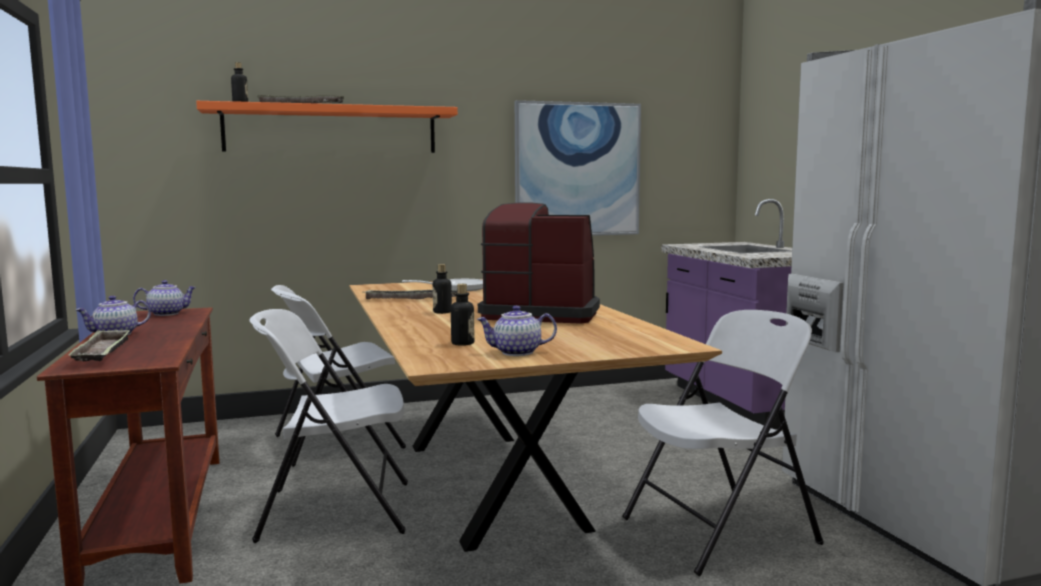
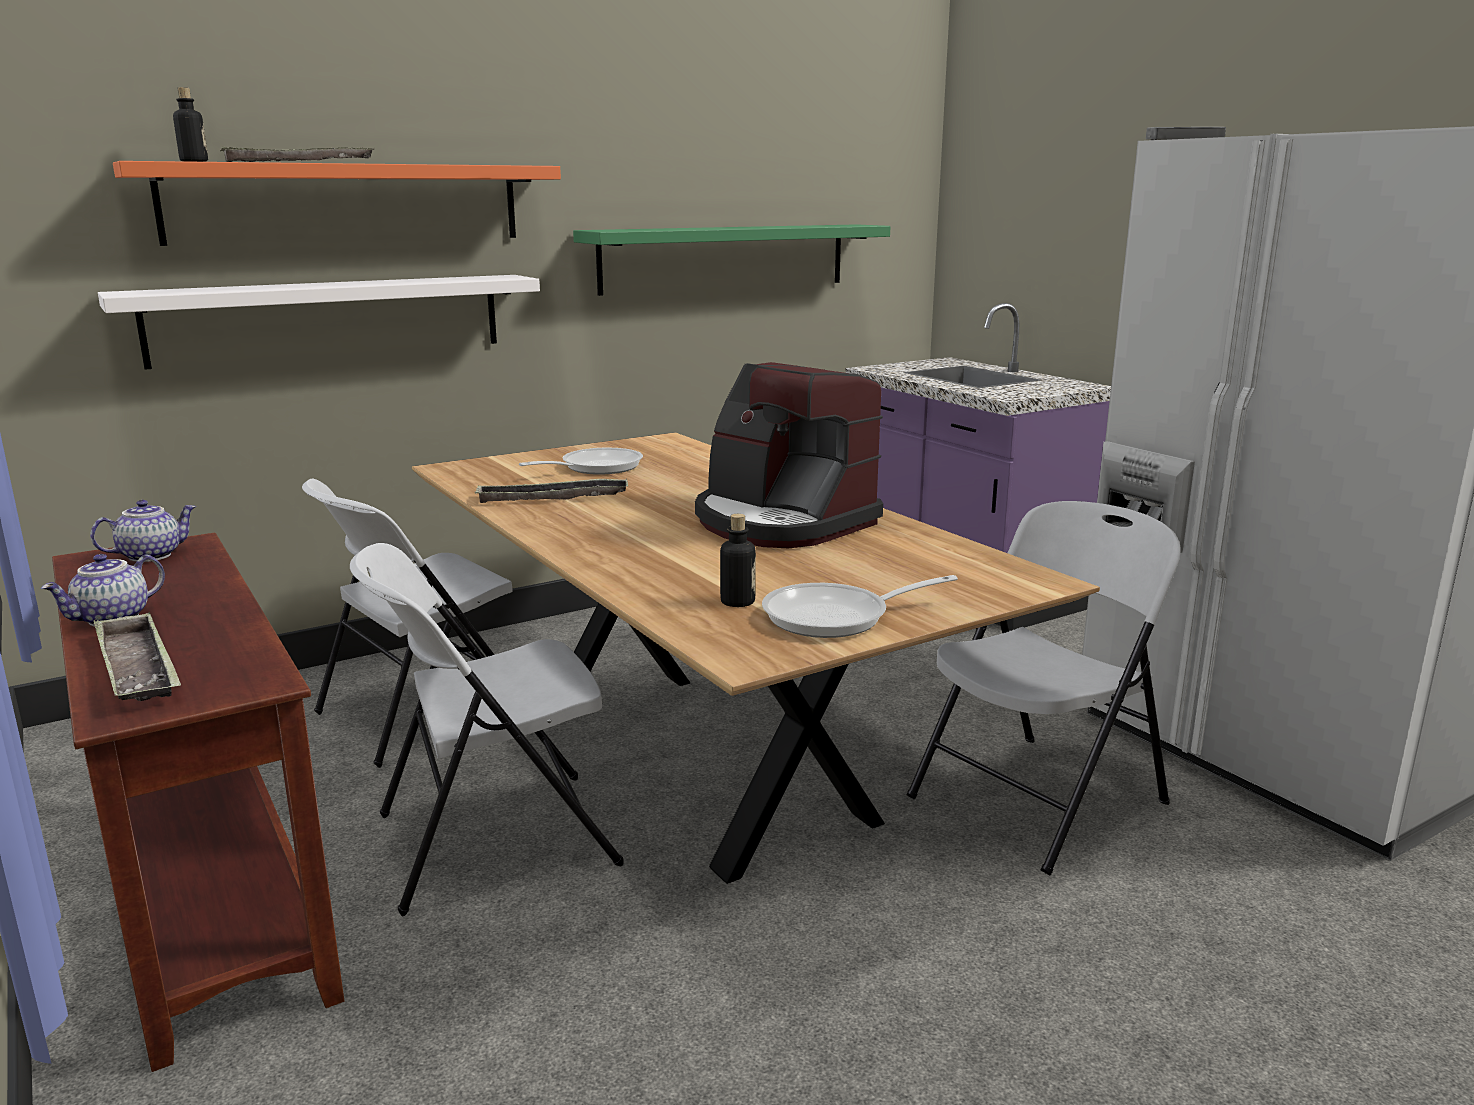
camera: 15 degrees left, 10 degrees up
(316, 197) = (329, 319): none -> white shelf
(442, 312) = (632, 528): bottle -> none
(516, 353) = (836, 617): teapot -> frying pan
(540, 314) = (781, 522): coffee machine -> coffee machine turned 135 degrees counterclockwise
(577, 170) = (725, 258): picture -> green shelf

